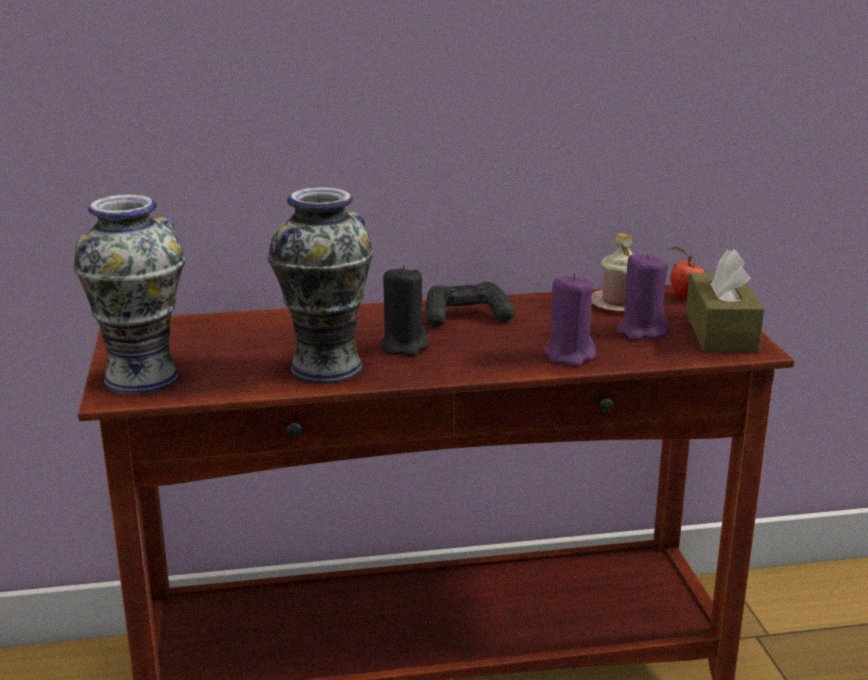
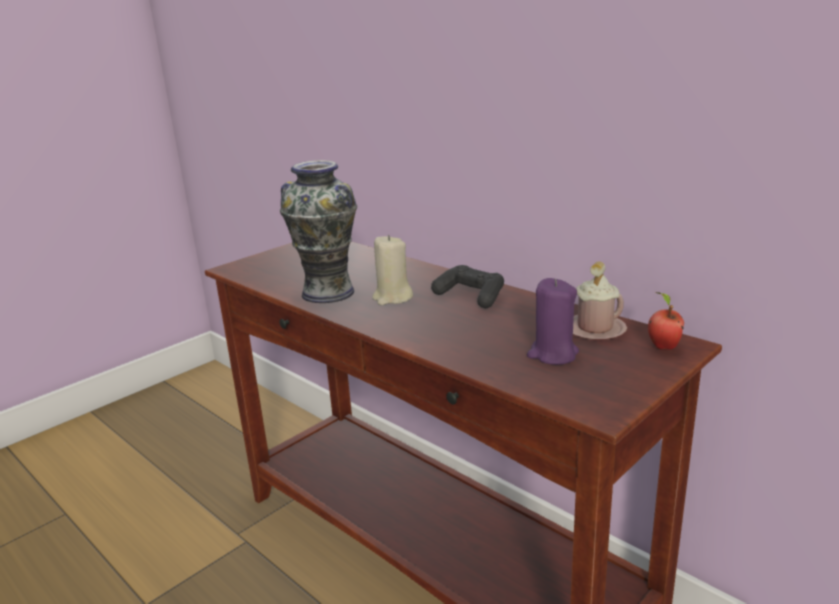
camera: 55 degrees right, 0 degrees up
(141, 378) = (258, 264): vase -> none
(404, 346) = (392, 298): black candle -> beige candle
(570, 355) = (458, 346): purple candle -> none
(720, 331) = (614, 384): brown tissue box -> none

